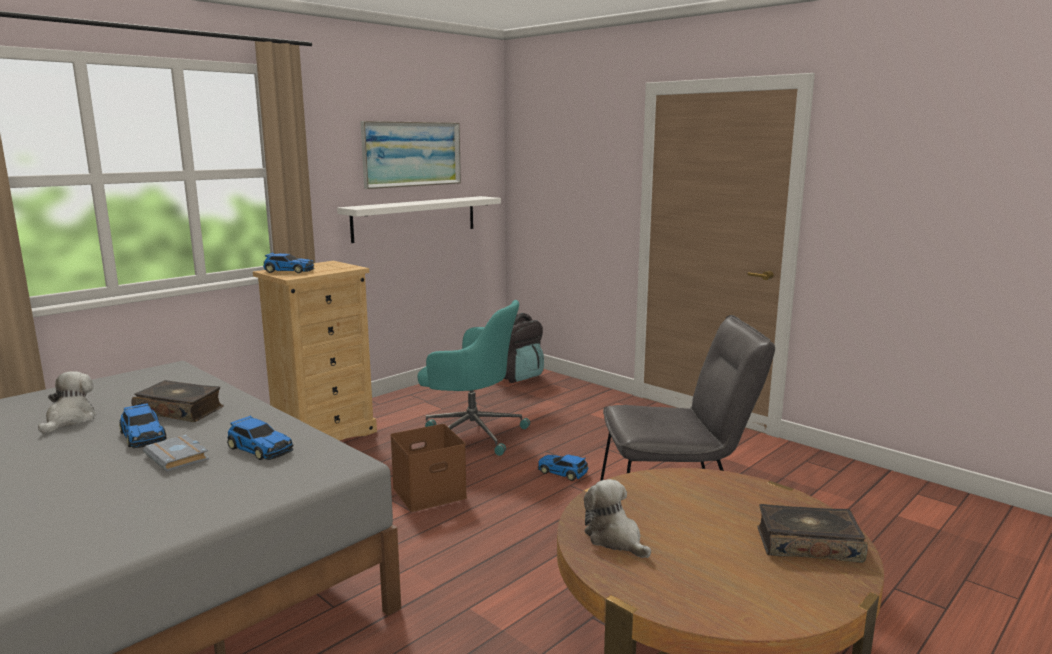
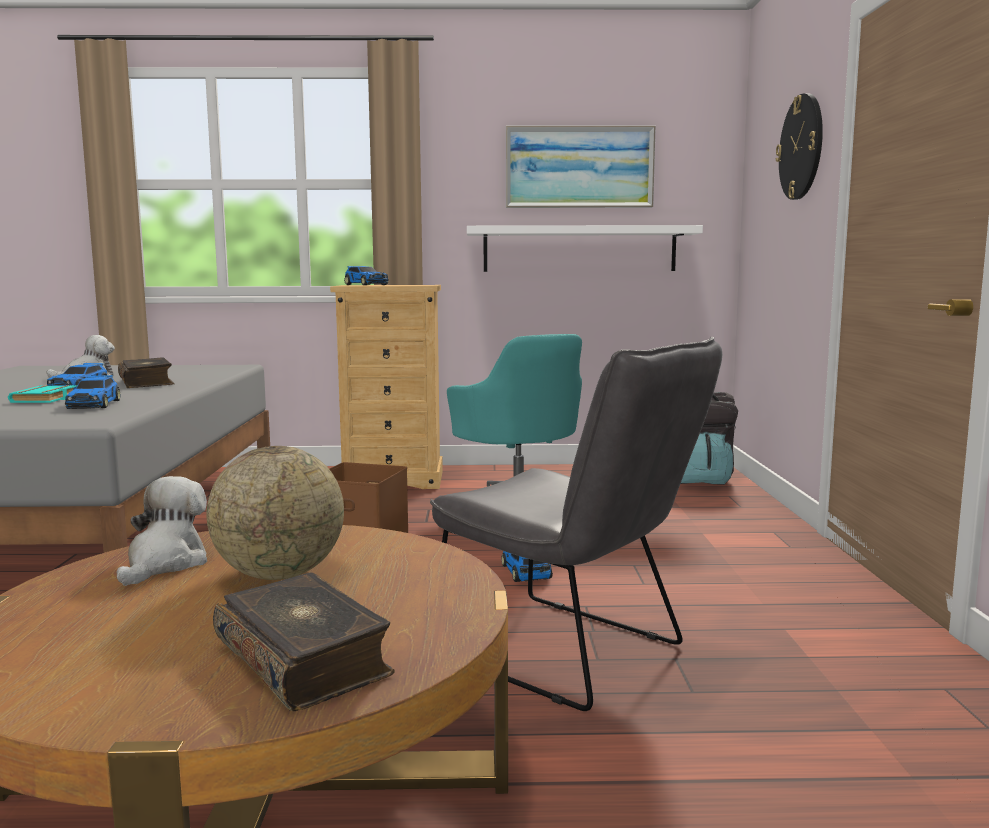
camera: 45 degrees right, 5 degrees down
(179, 458) = (46, 399): grey book -> turquoise book
(591, 156) = (801, 147): none -> wall clock
(680, 517) = (279, 575): none -> globe

